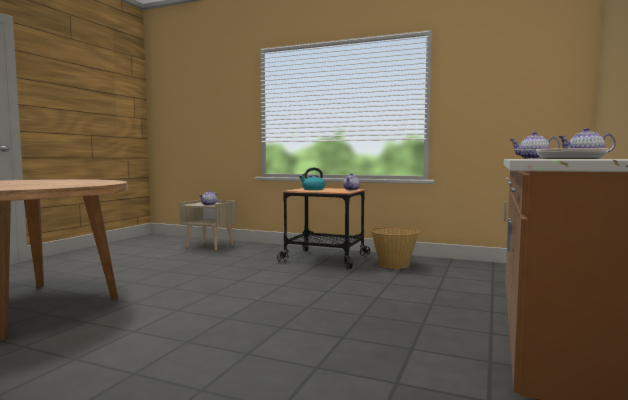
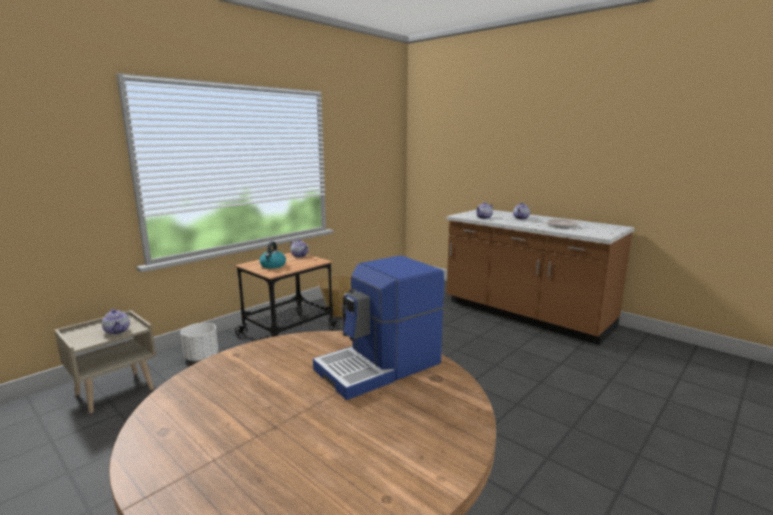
camera: 70 degrees left, 10 degrees up
(58, 185) = (380, 367): none -> coffee machine
(263, 250) = (201, 357): none -> white planter

